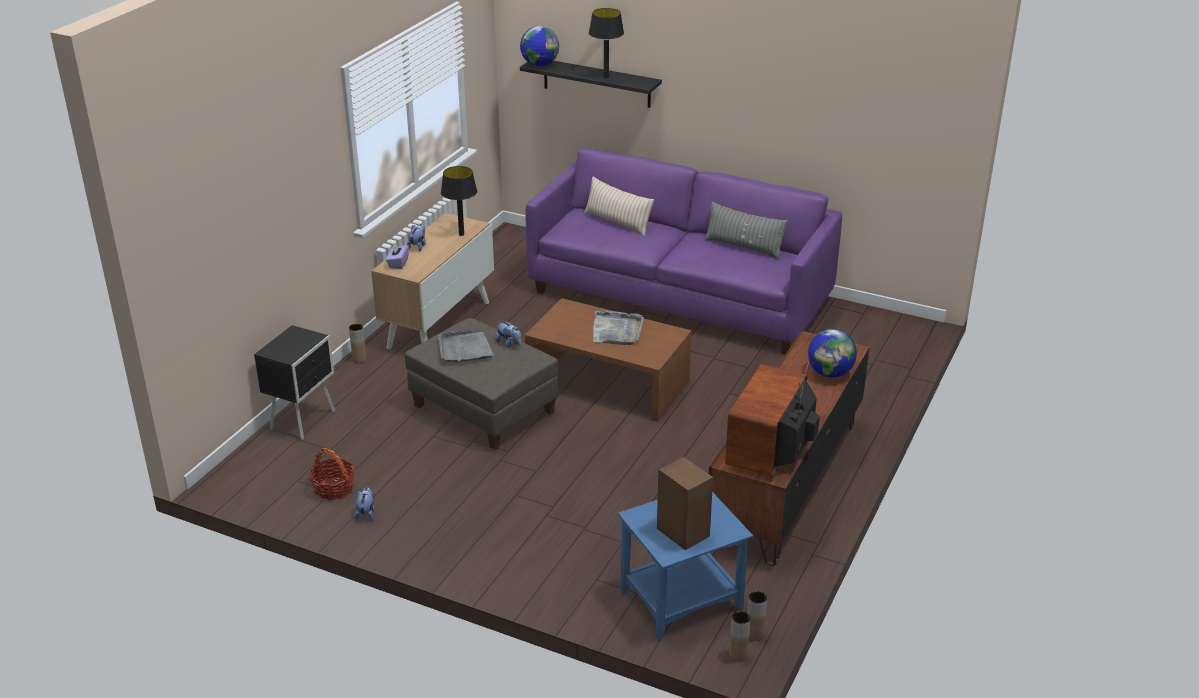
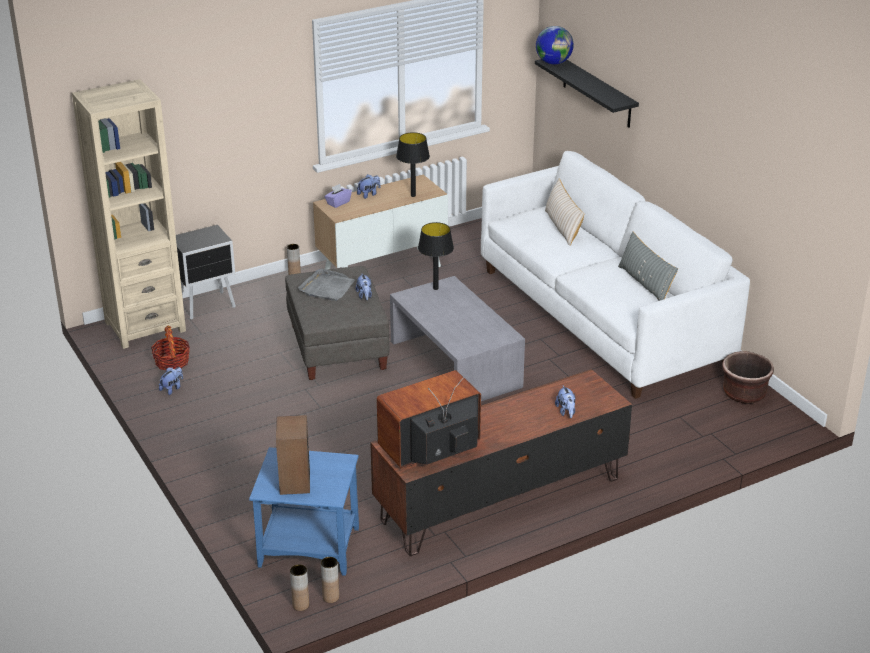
camera: 35 degrees right, 0 degrees up
(260, 465) = (145, 326): none -> beige bookcase
(606, 77) = (593, 88): black table lamp -> black table lamp (436, 288)
(608, 383) = (456, 363): brown coffee table -> grey coffee table
(617, 330) = (464, 316): grey tray -> none
(680, 296) = (602, 316): purple sofa -> white sofa
(830, 373) = (566, 412): globe -> plush toy
(860, 318) = (744, 393): none -> brown planter

